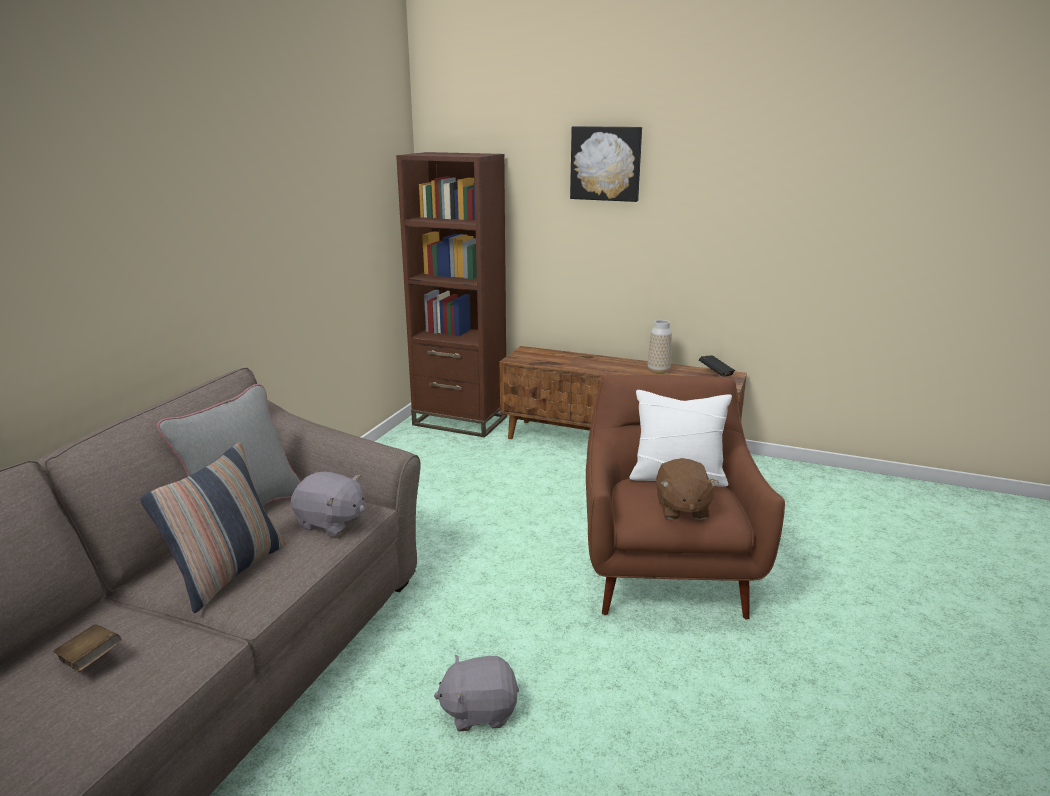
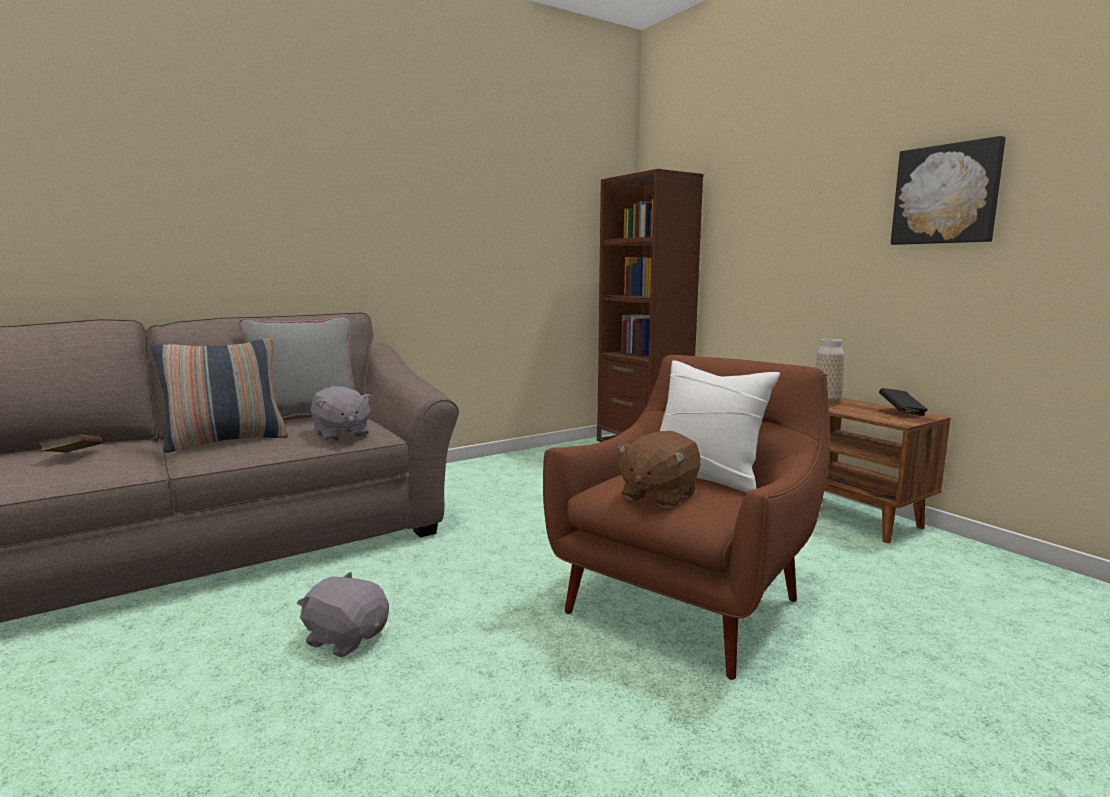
camera: 35 degrees right, 10 degrees down
(606, 163) = (795, 167): picture -> picture (946, 194)

